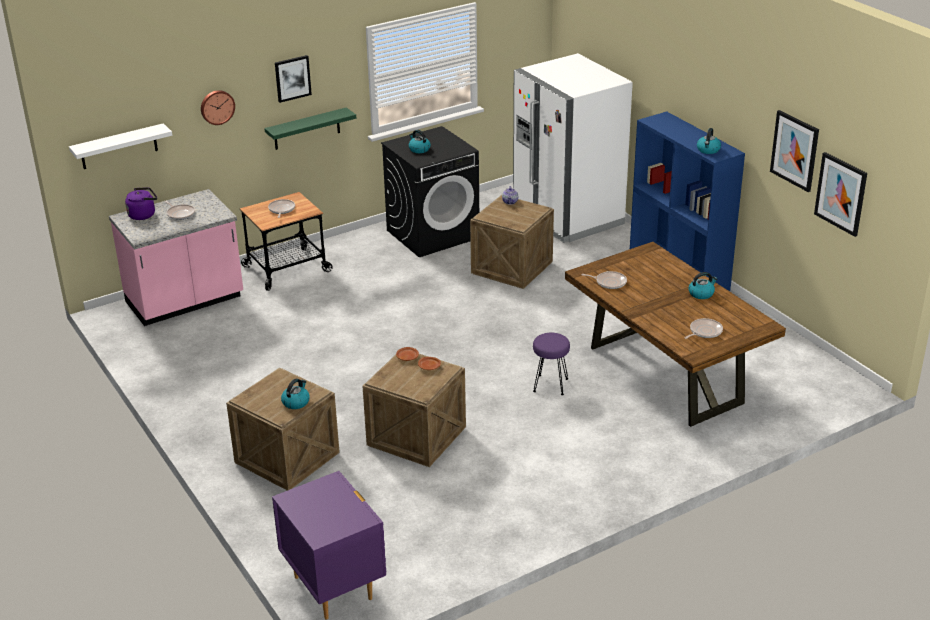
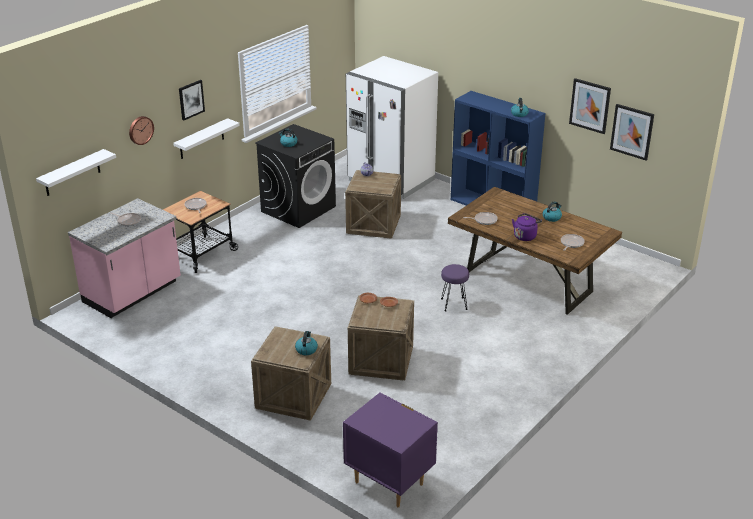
camera: 20 degrees left, 0 degrees up
(143, 215) = (97, 226): purple kettle -> purple kettle (525, 236)
(306, 129) = (201, 139): green shelf -> white shelf

